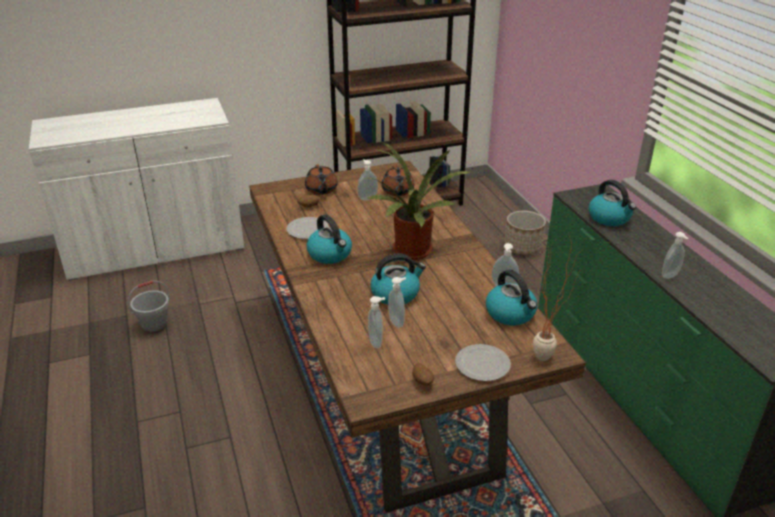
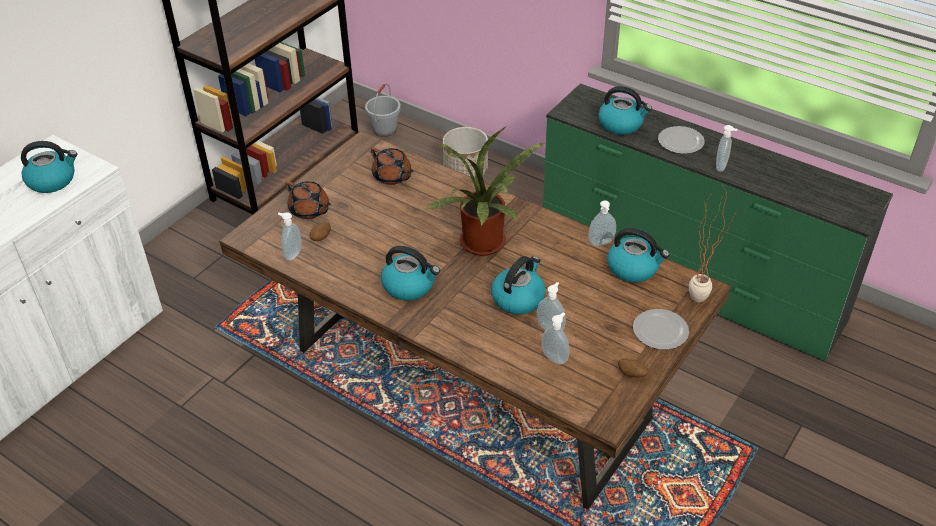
camera: 35 degrees left, 10 degrees up
(154, 325) = (156, 460): grey bucket -> grey bucket (384, 130)
(188, 117) = (53, 180): none -> kettle
(307, 230) = (353, 268): plate -> plate (681, 142)
(367, 198) = (370, 199): soap dispenser -> soap dispenser (292, 254)

